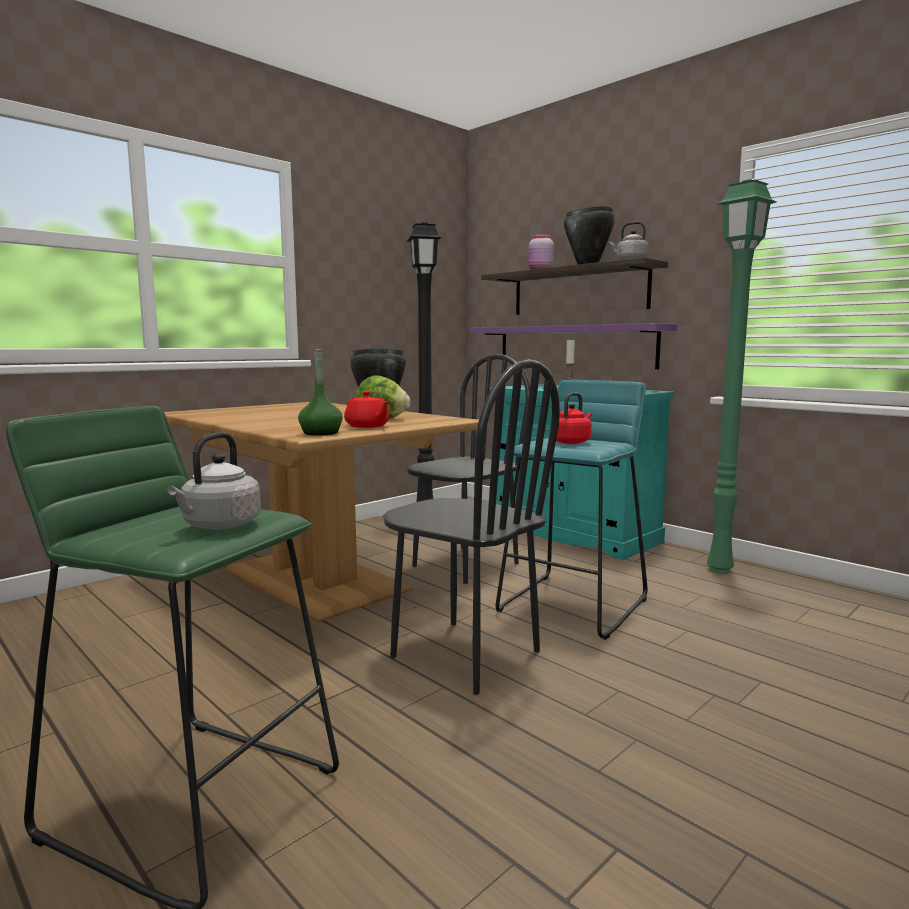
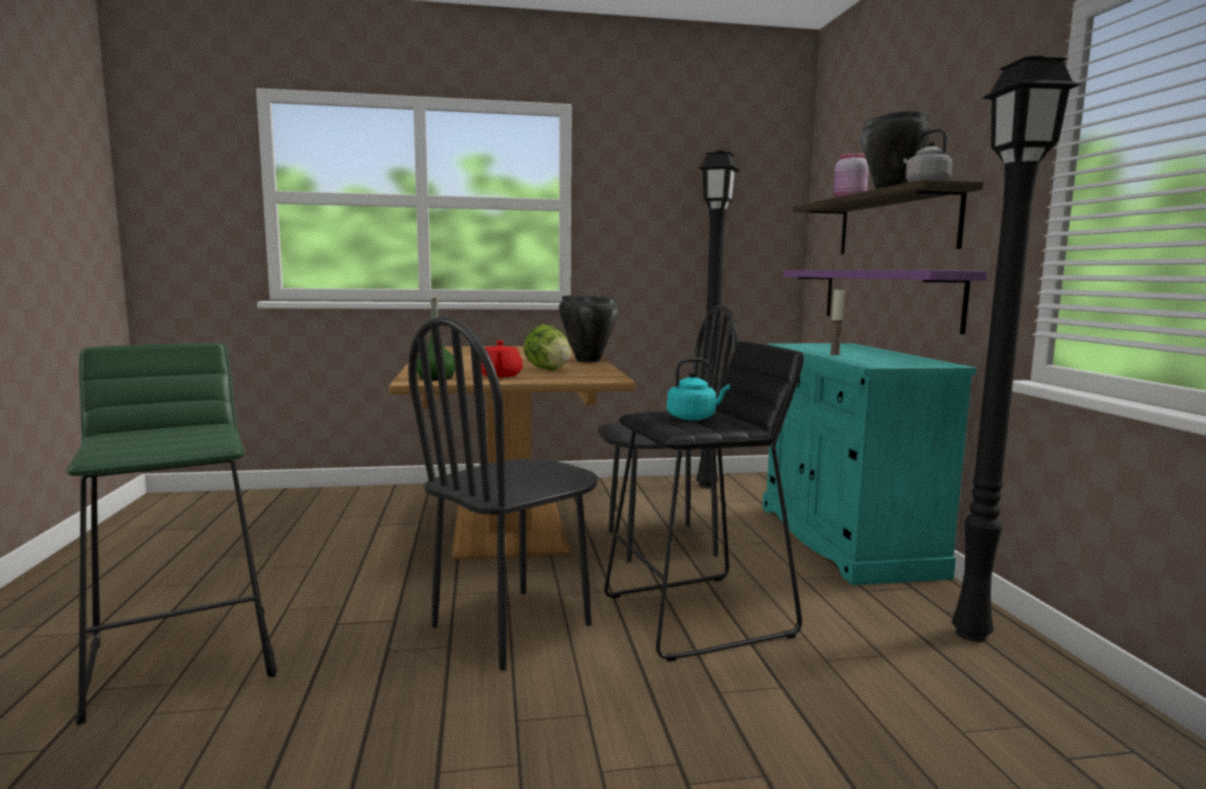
camera: 35 degrees right, 0 degrees up
(219, 526) = (163, 442): grey kettle -> none
(464, 654) = (512, 626): black chair -> black chair turned 60 degrees clockwise
(571, 442) = (694, 417): red kettle -> turquoise kettle
(574, 604) = (699, 615): turquoise stool -> black stool
(722, 570) = (974, 635): green floor lamp -> black floor lamp

